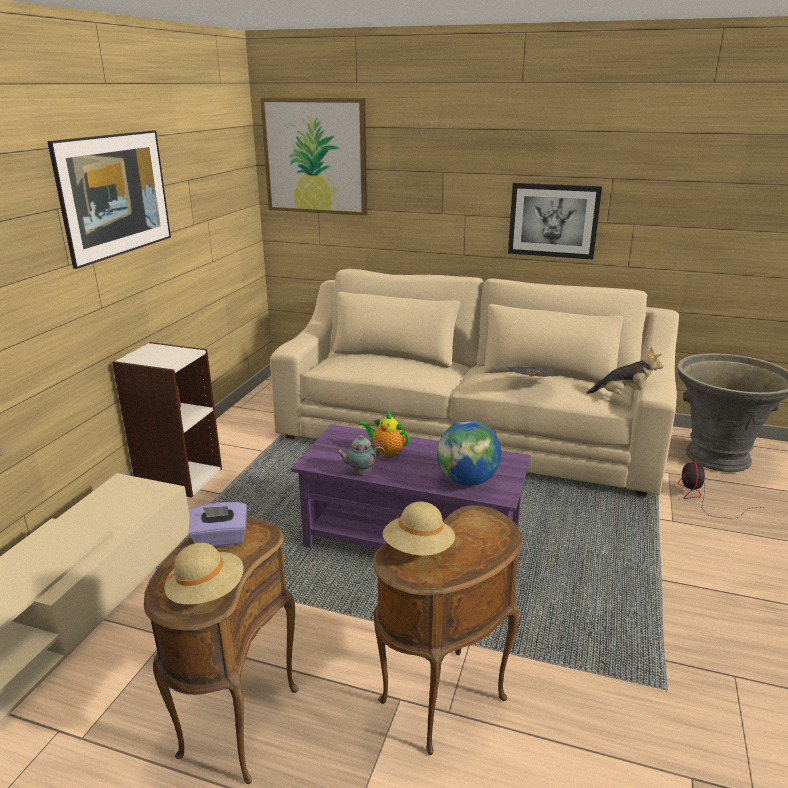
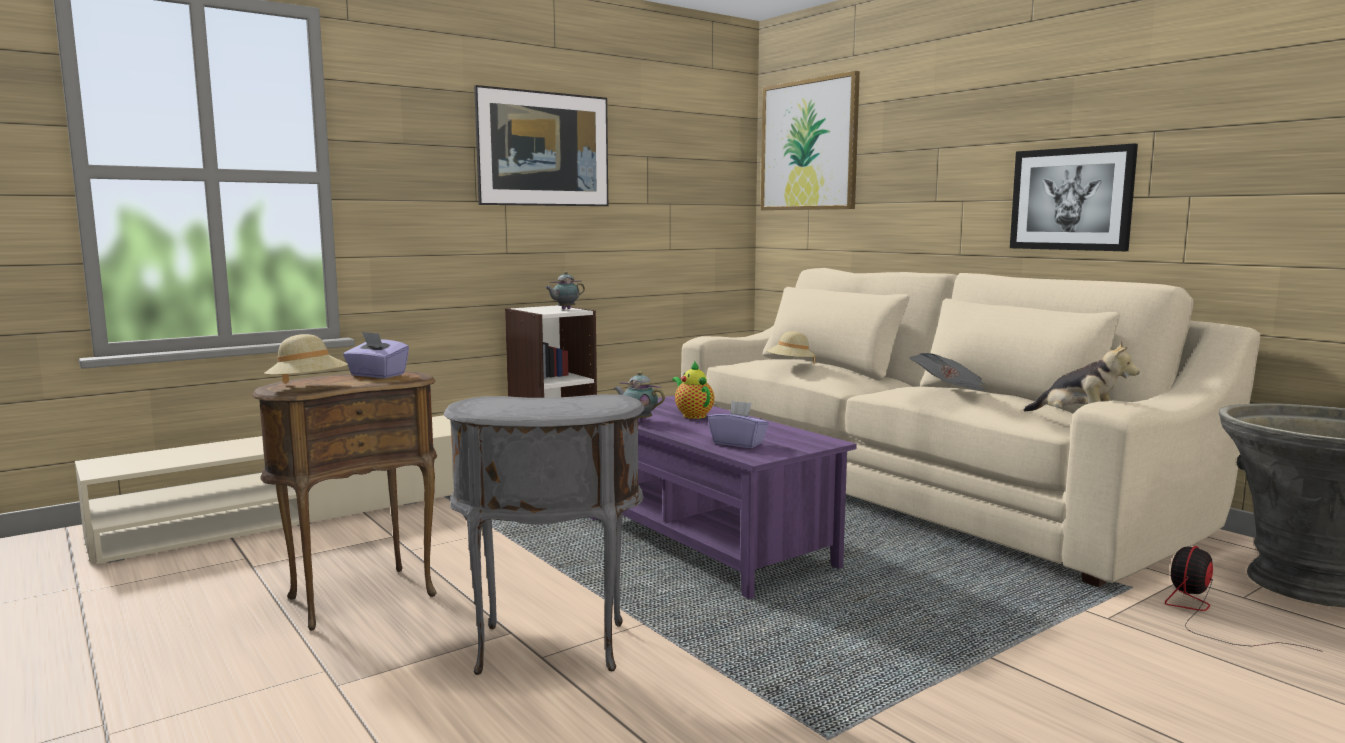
camera: 35 degrees right, 15 degrees down
(175, 352) = (565, 309): none -> teapot
(418, 549) = (508, 401): beige hat -> beige hat (791, 365)
(446, 703) = (550, 651): brown side table -> grey side table
(467, 481) = (738, 443): globe -> purple tissue box

